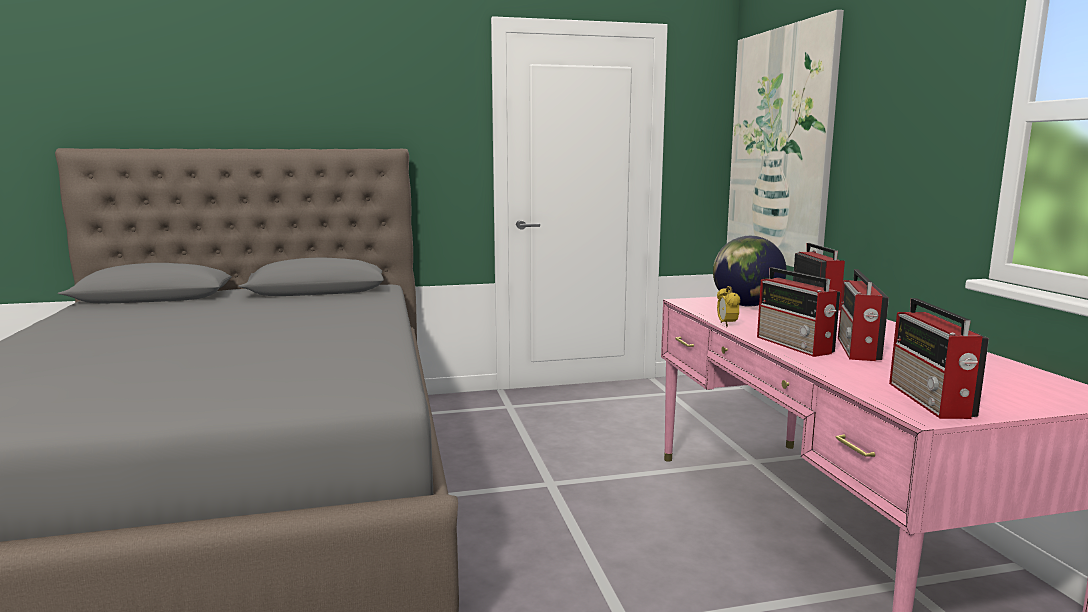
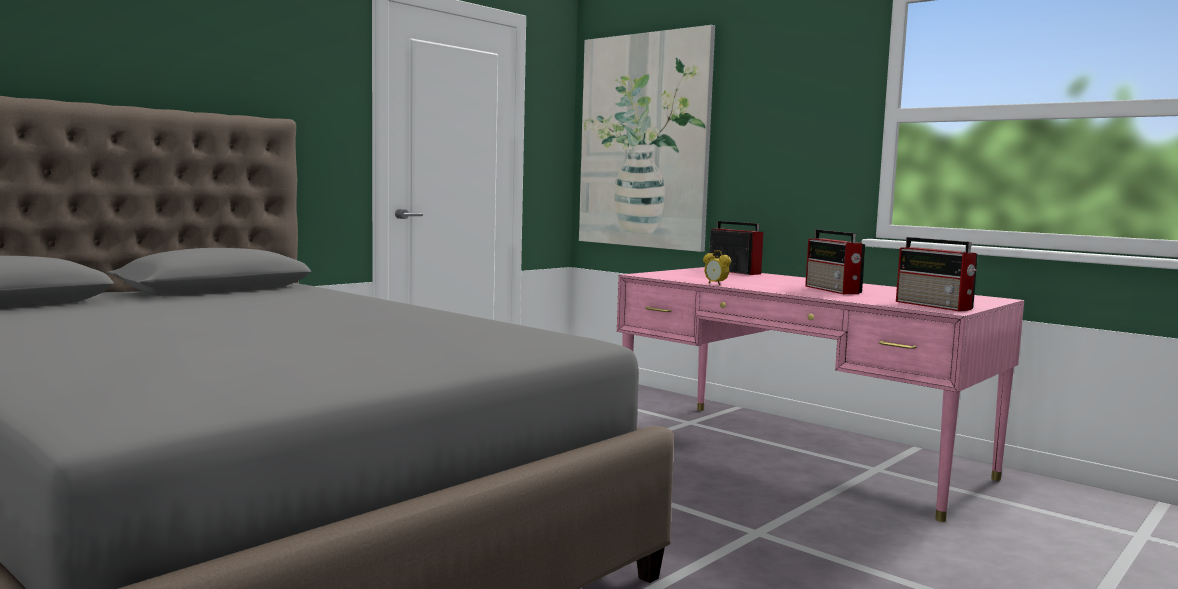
camera: 35 degrees left, 5 degrees down
(746, 305) = (692, 275): globe -> none
(795, 345) = (793, 290): radio -> none

